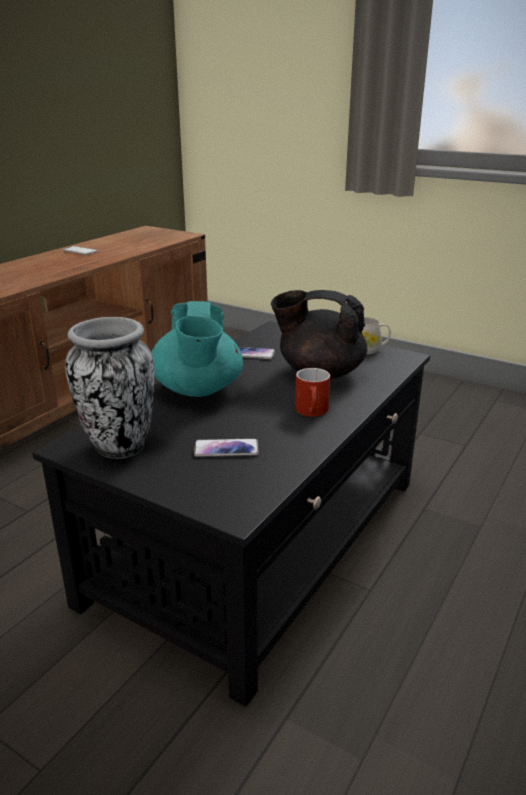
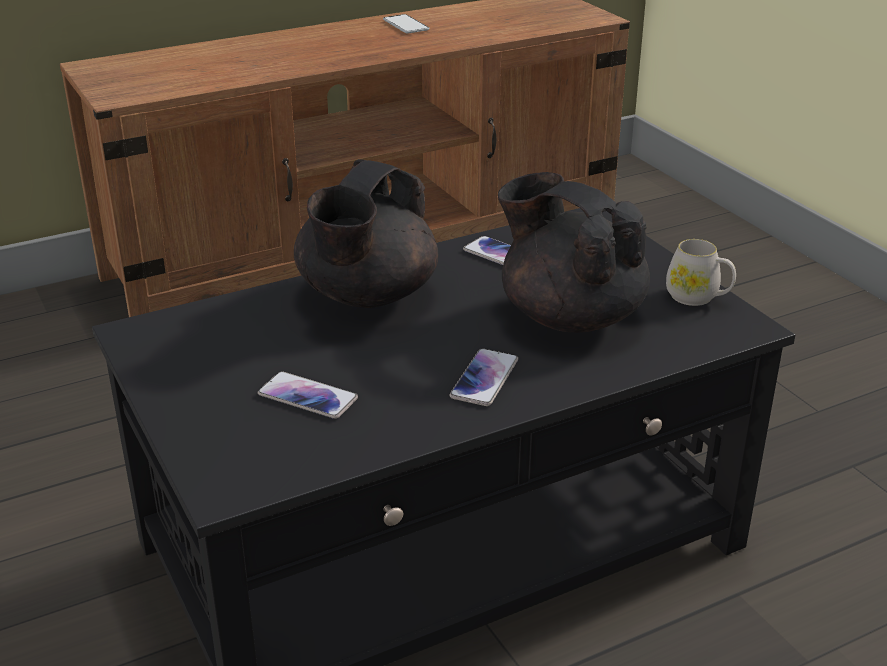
camera: 30 degrees right, 5 degrees up
(118, 447) = (187, 351): vase -> none
(197, 390) = (366, 296): turquoise teapot -> black teapot
(313, 412) = (484, 378): red mug -> phone

